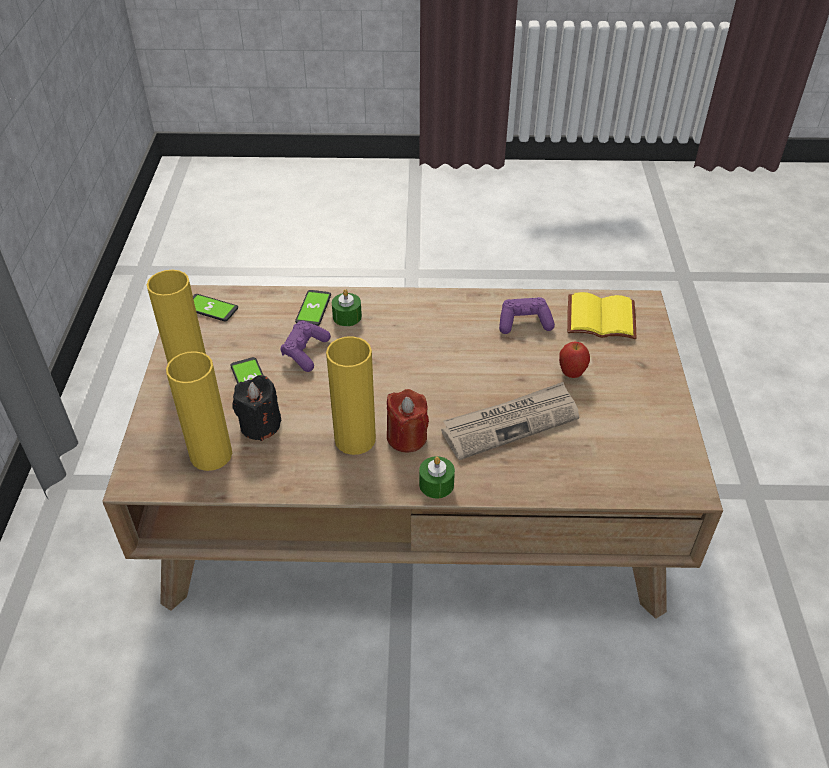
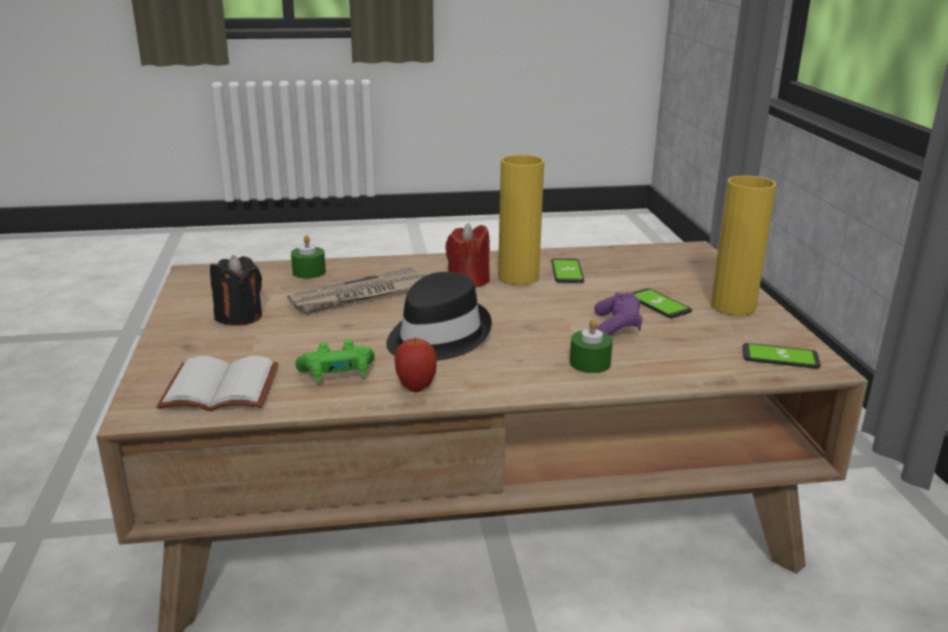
camera: 170 degrees right, 20 degrees down
(211, 455) = (644, 262): yellow vase -> none
(260, 425) = (617, 279): black candle -> black candle (239, 316)
(313, 309) = (642, 367): phone -> phone (567, 272)
(436, 484) = (432, 261): green candle -> green candle (309, 272)
(450, 356) = (436, 336): none -> black hat
(524, 323) = (338, 375): purple game controller -> green game controller
(571, 373) = (284, 333): apple -> apple (416, 387)
(602, 317) = (218, 390): yellow book -> white book

